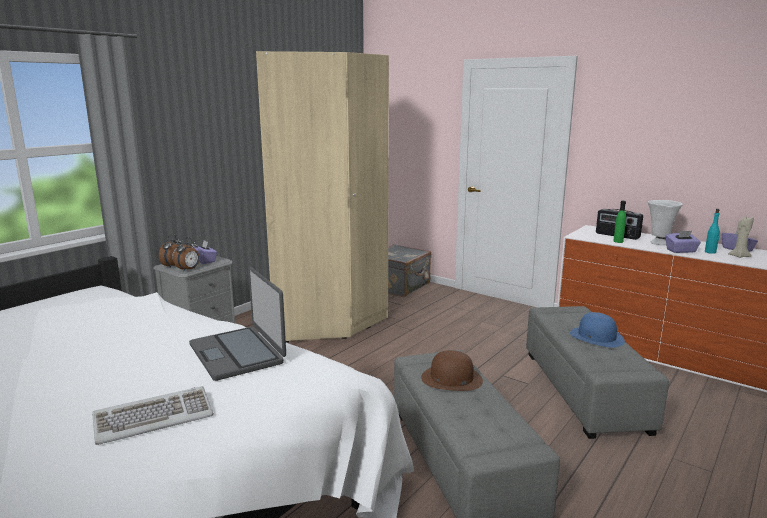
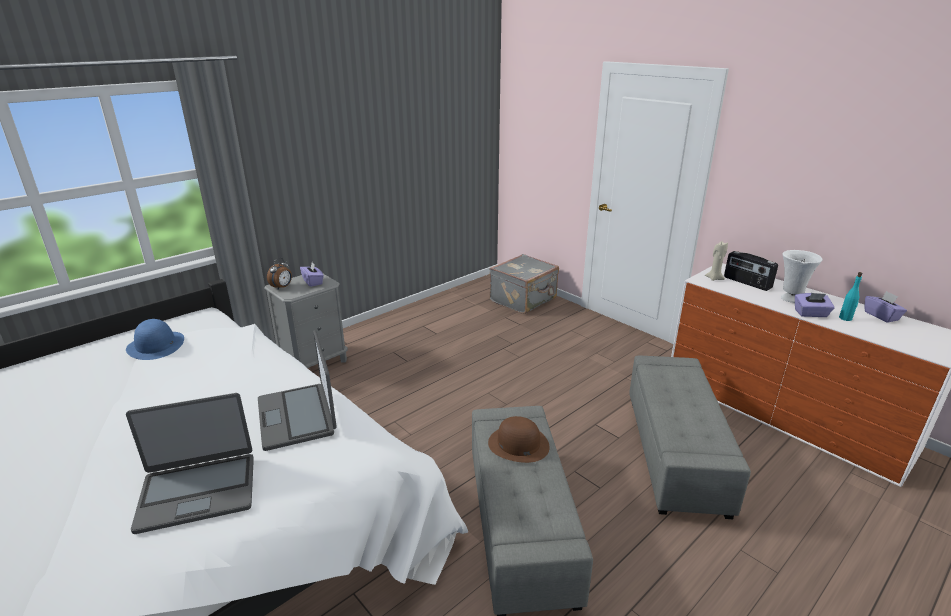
camera: 10 degrees right, 10 degrees up
(154, 417) = (198, 491): keyboard -> laptop
(188, 269) = (294, 293): alarm clock -> none
(329, 316) = (442, 332): beige wardrobe -> none
(597, 337) = (692, 404): blue hat -> blue hat (156, 345)
(618, 241) = (743, 292): green bottle -> none
(739, 256) = (877, 328): beige candle -> beige candle (714, 278)

